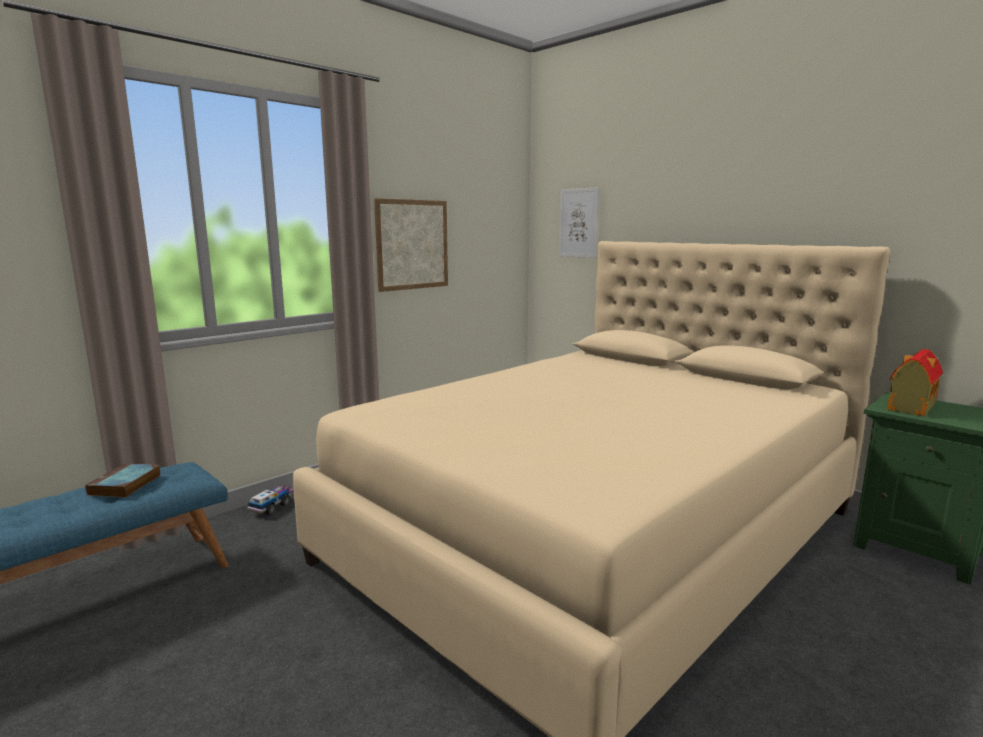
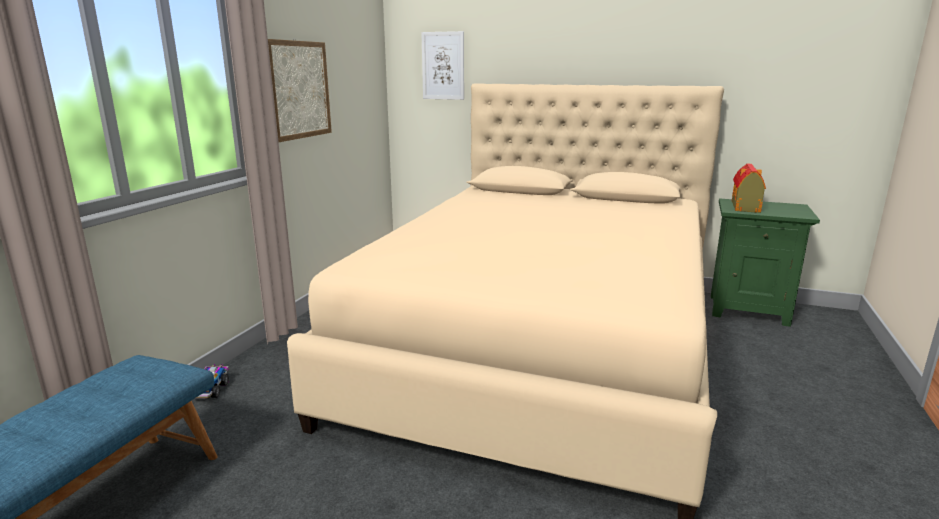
camera: 25 degrees left, 5 degrees up
(125, 485) = (90, 394): book -> none

